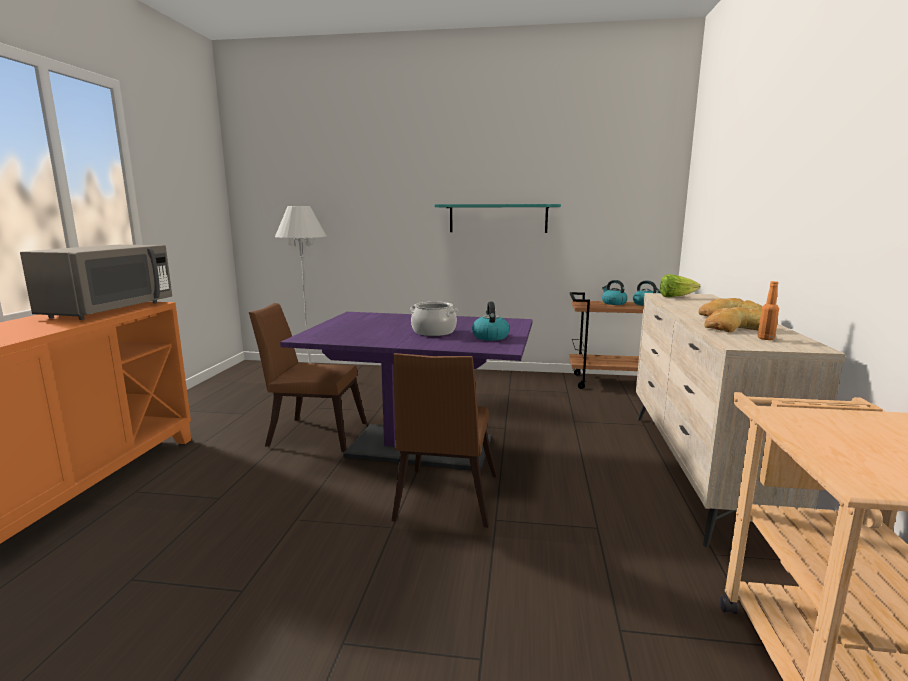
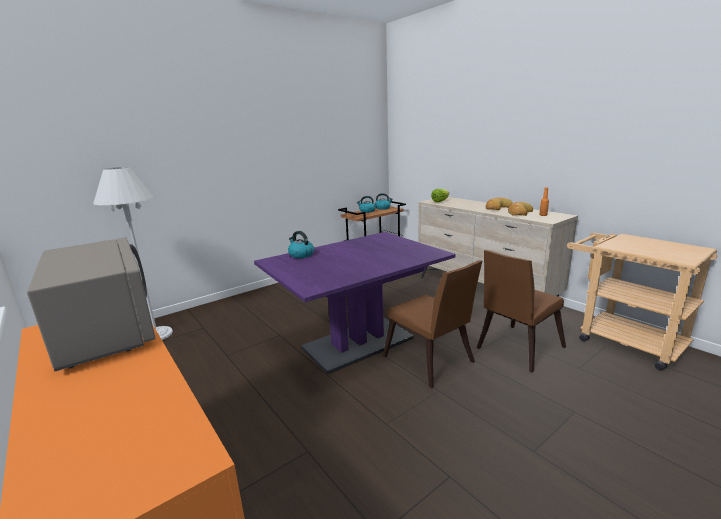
camera: 45 degrees left, 5 degrees up
(312, 433) = (269, 373): brown chair -> brown chair (516, 349)
(433, 332) = (370, 256): cooking pot -> none
(490, 337) = (407, 249): kettle -> kettle (301, 255)
(498, 218) = (284, 161): turquoise shelf -> none

